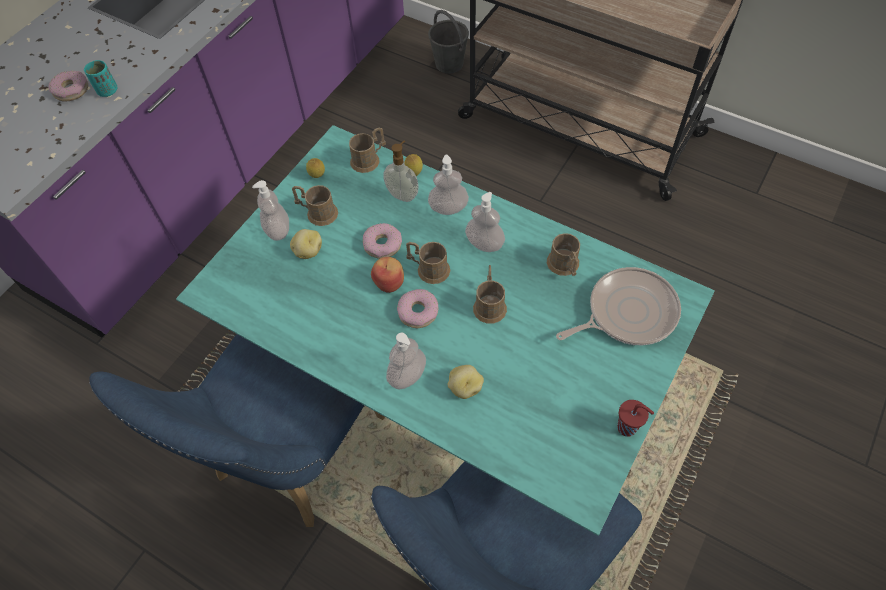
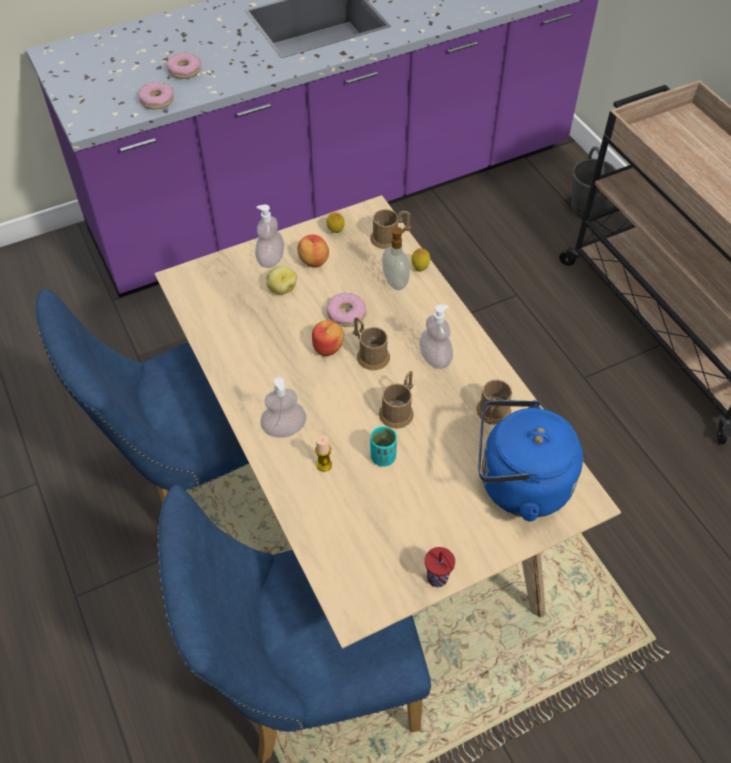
camera: 30 degrees right, 5 degrees down
(107, 91) = (210, 83): turquoise cup -> turquoise cup (383, 457)
(317, 213) = (313, 261): brown mug -> apple
(418, 312) = (333, 383): donut -> donut (157, 100)
(446, 398) = (362, 506): turquoise dining table -> beige dining table
(448, 208) = (427, 312): soap dispenser -> none
(465, 387) = (324, 465): potato -> candle
(627, 312) = (518, 484): frying pan -> blue kettle

